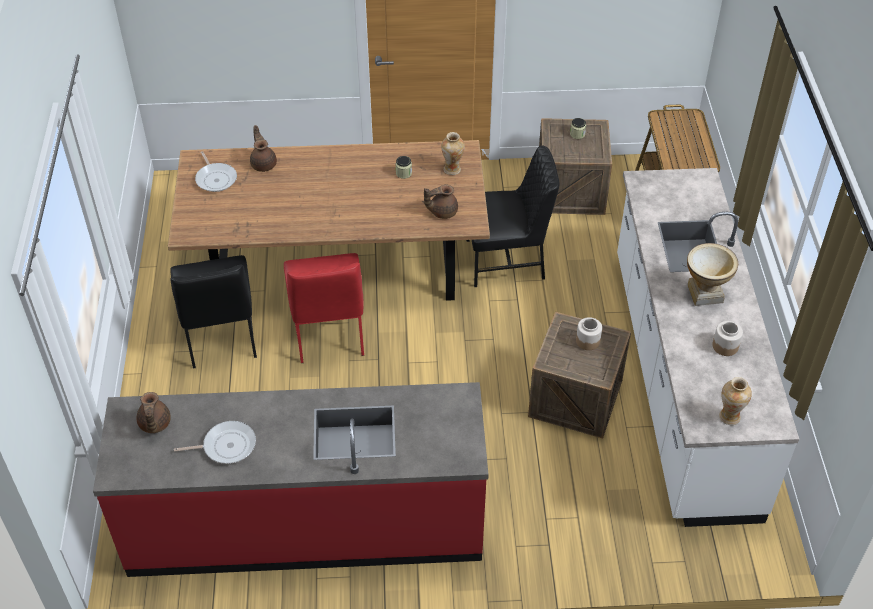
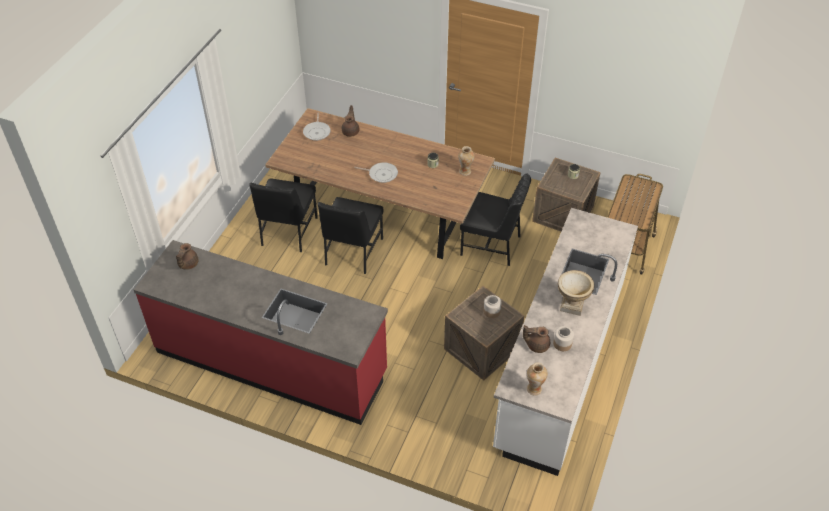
camera: 25 degrees right, 0 degrees up
(226, 446) = (218, 291): frying pan -> frying pan (381, 174)
(328, 332) = (352, 252): red chair -> black chair
(442, 211) = (441, 196): brown teapot -> brown teapot (536, 345)

